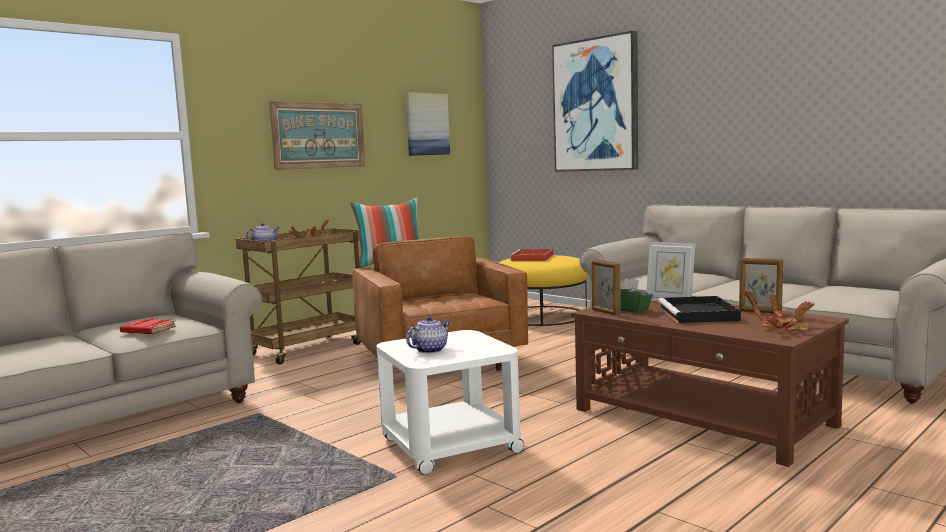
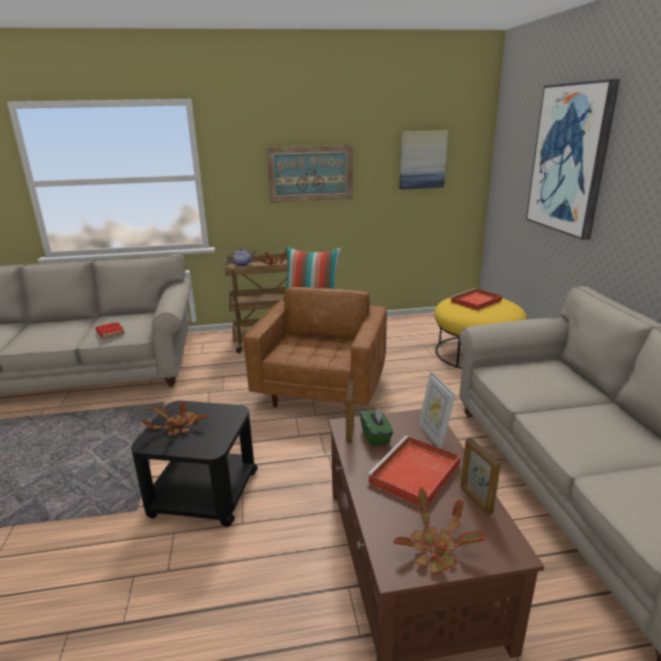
camera: 35 degrees right, 15 degrees up
(430, 350) = (178, 427): teapot -> potted plant
(449, 446) = (203, 493): white side table -> black side table
(699, 314) = (414, 474): black tray -> red tray

